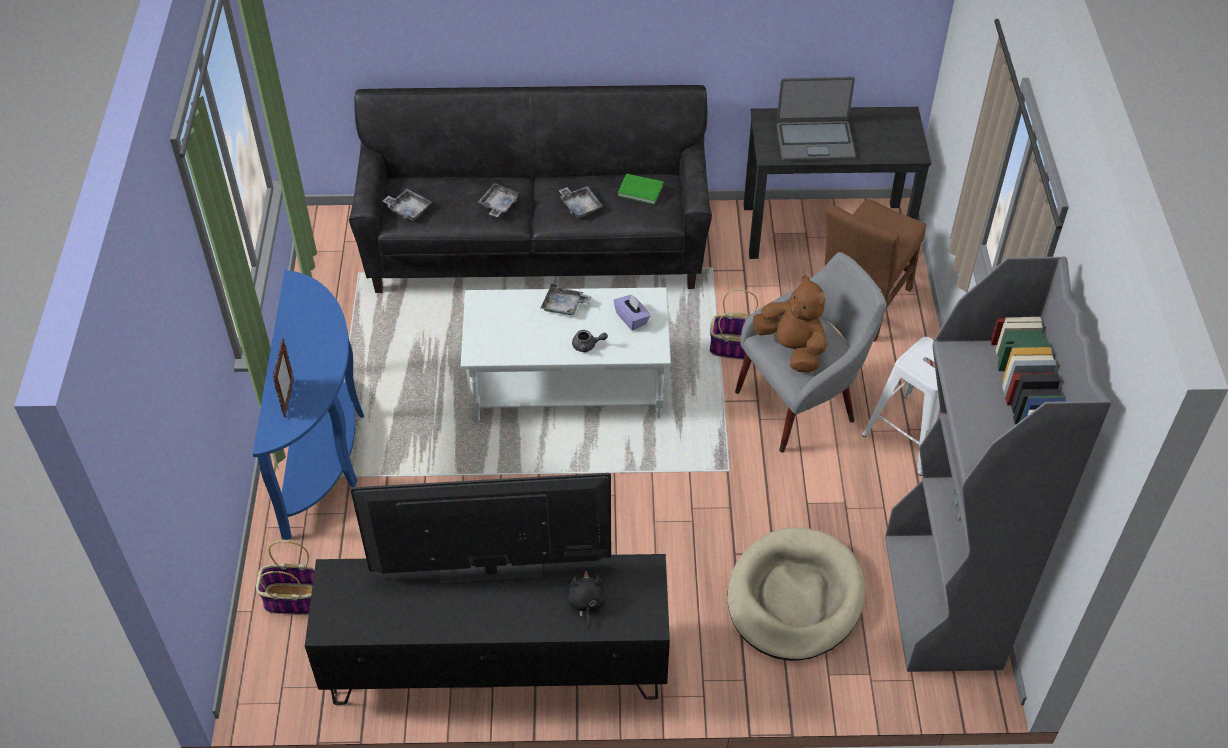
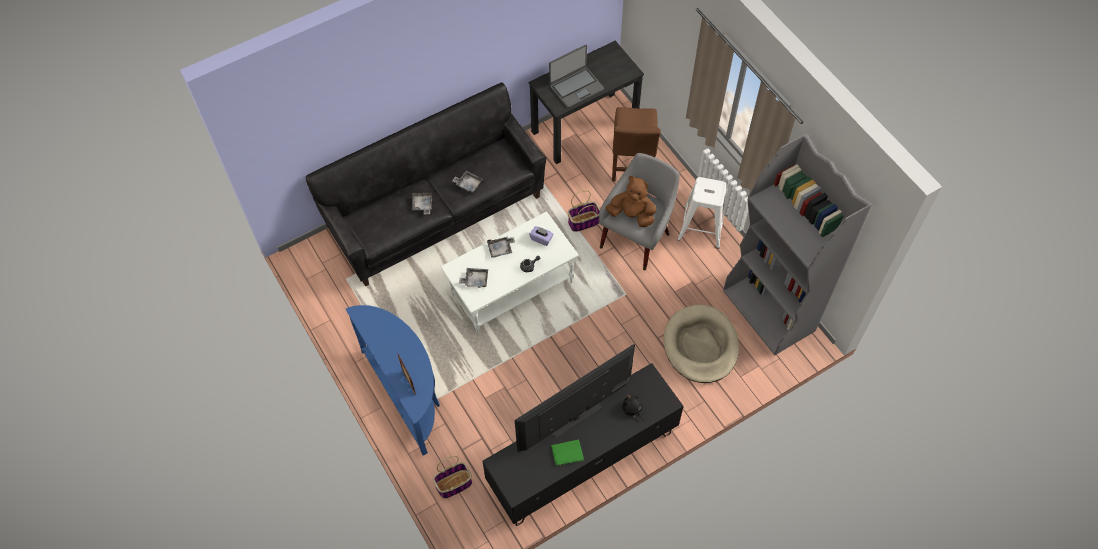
camera: 30 degrees left, 10 degrees up
(408, 209) = (373, 232): grey tray -> grey tray (475, 280)
(641, 191) = (495, 159): green book -> green book (568, 453)

